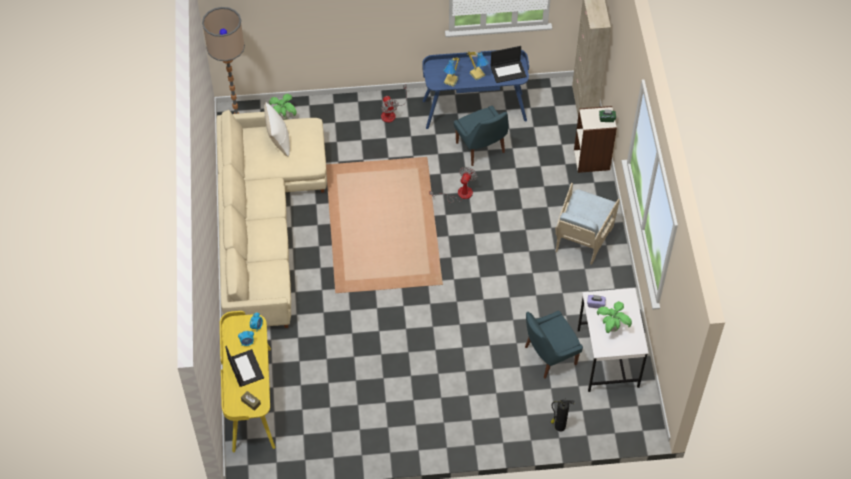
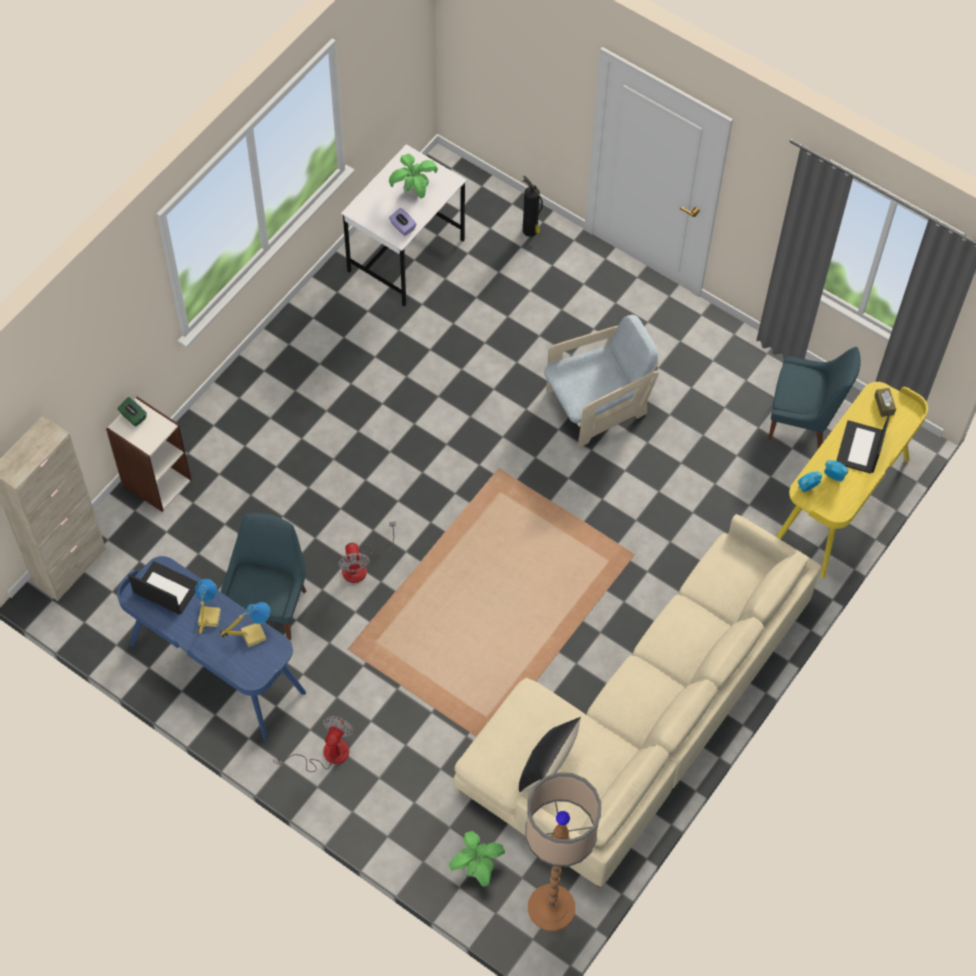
camera: 140 degrees left, 5 degrees up
(279, 141) = (547, 767): white pillow -> black pillow
(459, 194) = (361, 565): fan -> fan turned 75 degrees counterclockwise
(548, 356) = (465, 303): blue chair -> blue chair (803, 421)
(582, 238) = (280, 398): beige armchair -> beige armchair (597, 406)

